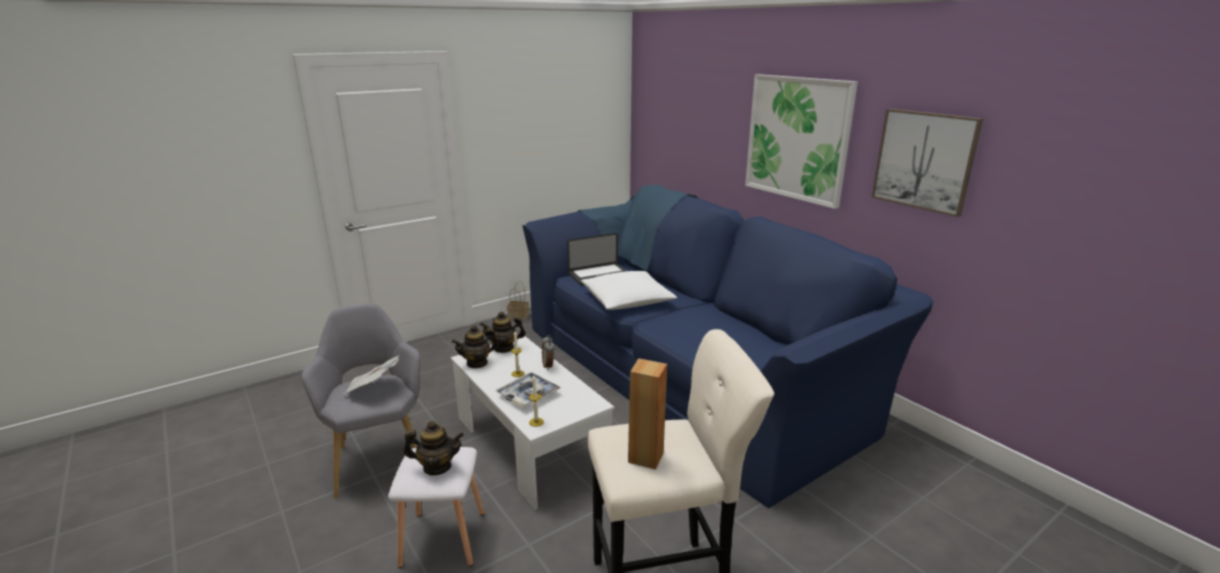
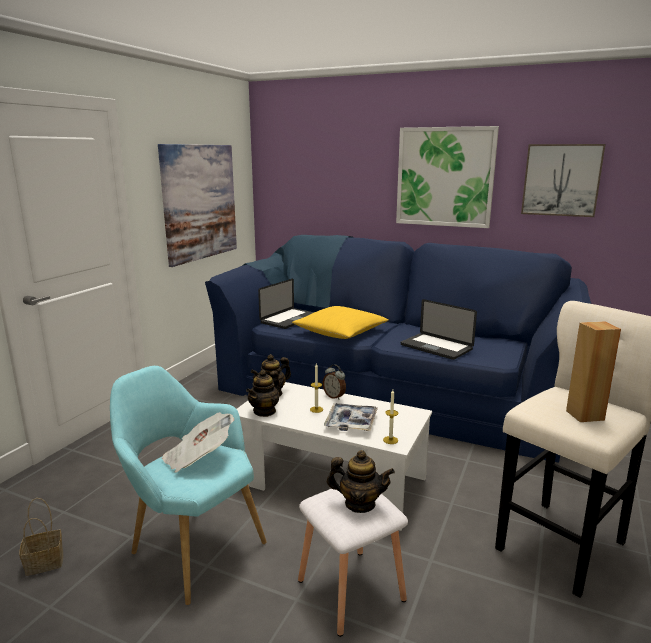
camera: 30 degrees left, 5 degrees down
(379, 457) = (191, 546): grey armchair -> turquoise armchair
(437, 467) = (359, 504): teapot -> teapot turned 45 degrees clockwise
(519, 316) = (190, 383): basket -> basket (46, 562)
(550, 143) = (200, 202): none -> picture
(627, 301) = (341, 332): white pillow -> yellow pillow
(694, 340) = (436, 347): none -> laptop

